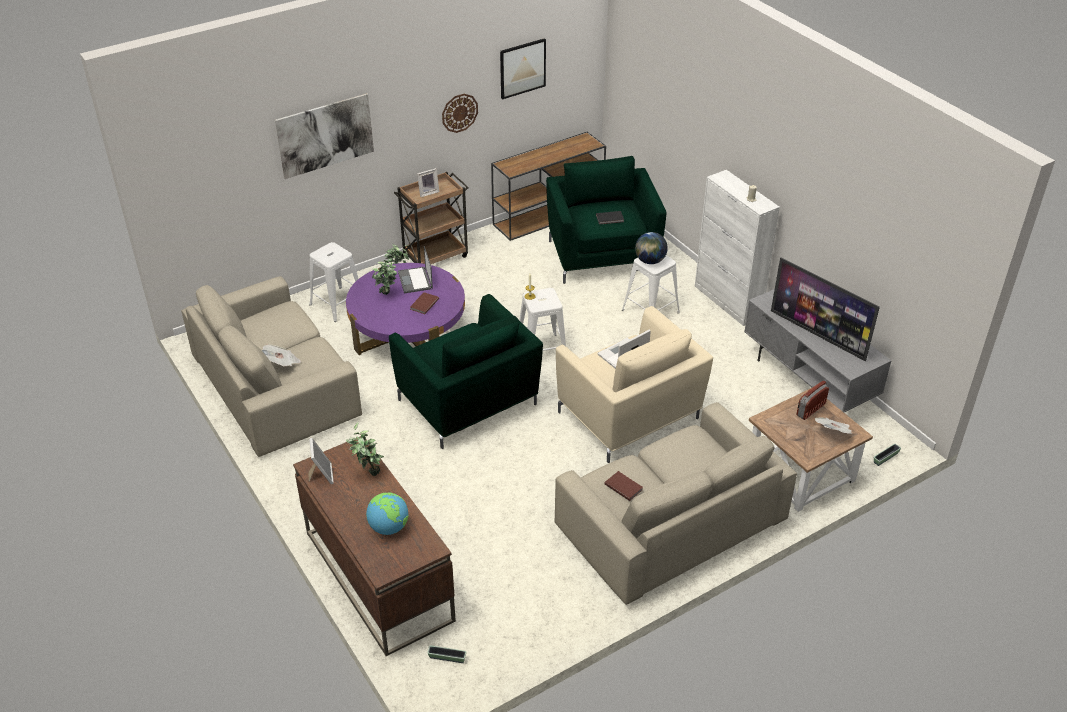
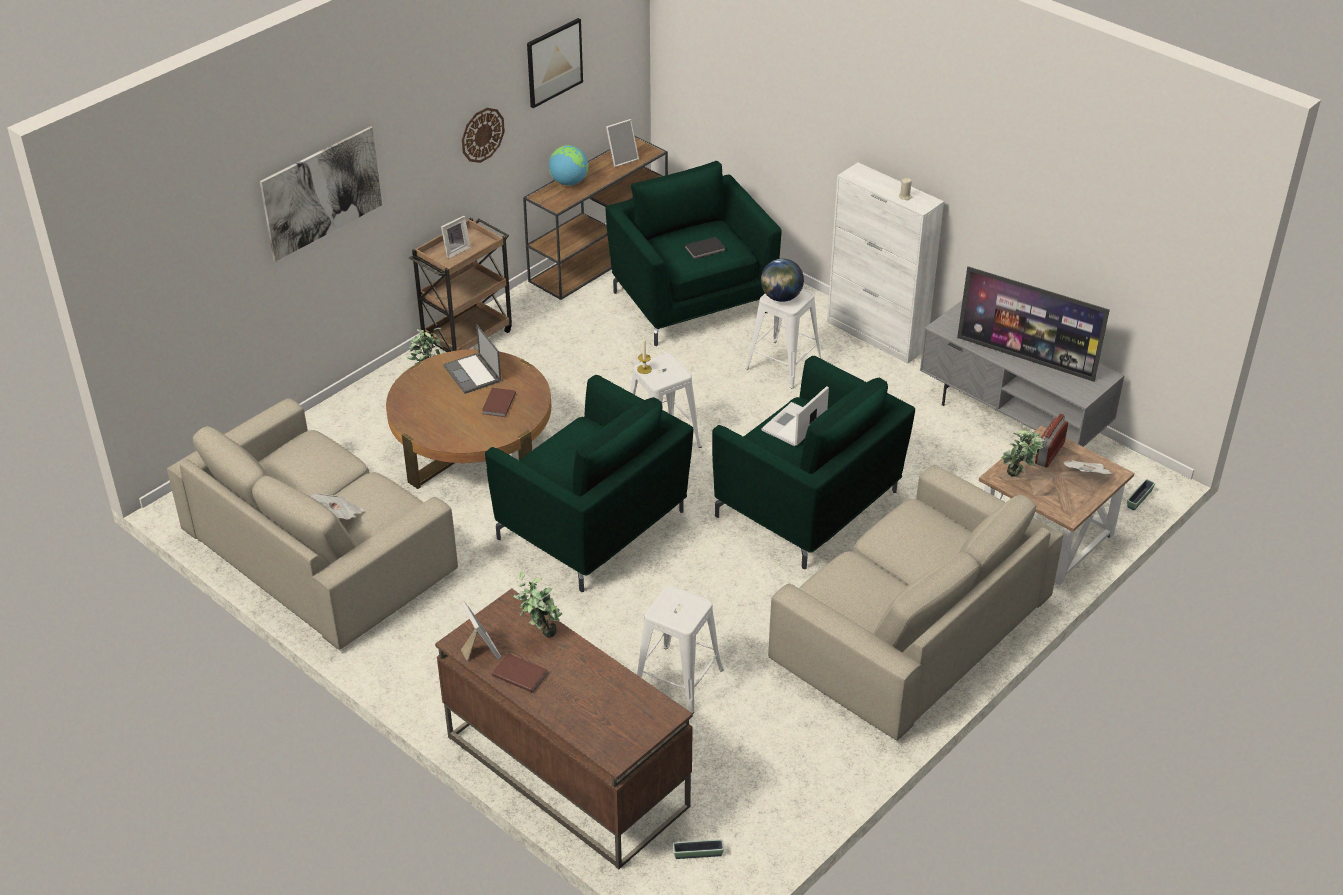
camera: 15 degrees left, 0 degrees up
(337, 304) = (358, 425): white stool -> white stool (678, 679)
(387, 296) = (442, 401): potted plant -> potted plant (1018, 478)
(389, 527) = (599, 698): globe -> globe (569, 182)
(408, 332) = (473, 446): purple coffee table -> brown coffee table
(571, 146) = (622, 159): none -> picture frame
(623, 486) = (855, 592): brown book -> brown book (520, 674)
(629, 417) = (808, 506): beige armchair -> green armchair

